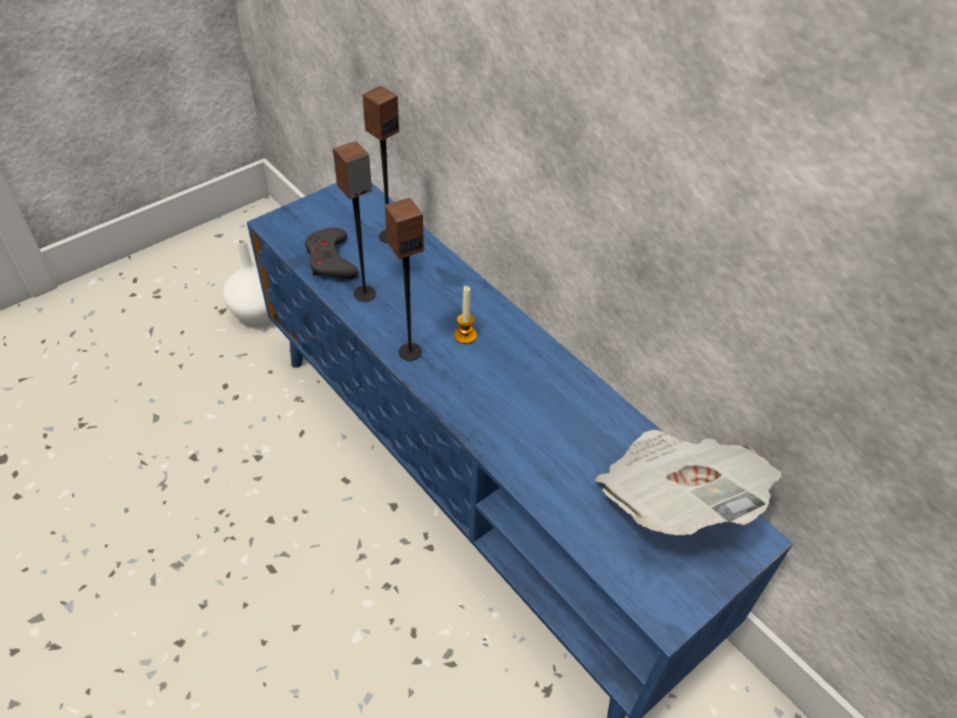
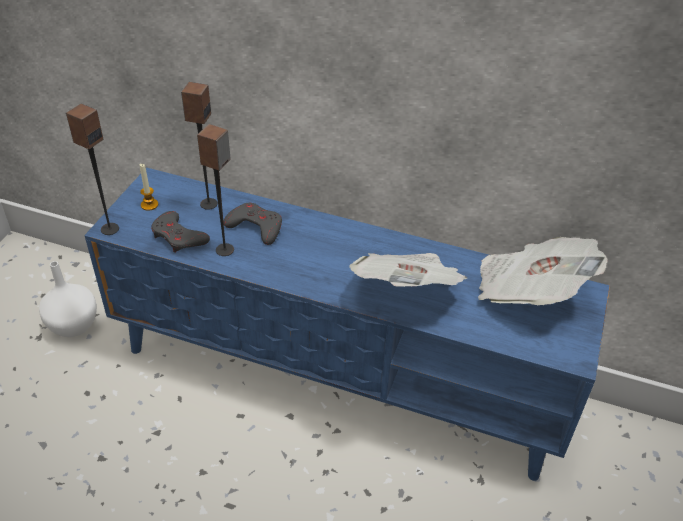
camera: 30 degrees left, 5 degrees down
(410, 351) = (291, 275): speaker -> speaker (109, 229)
(416, 281) = (255, 227): none -> grey game controller
(465, 335) = (320, 249): candle -> candle (149, 205)
(523, 428) = (407, 290): none -> newspaper

